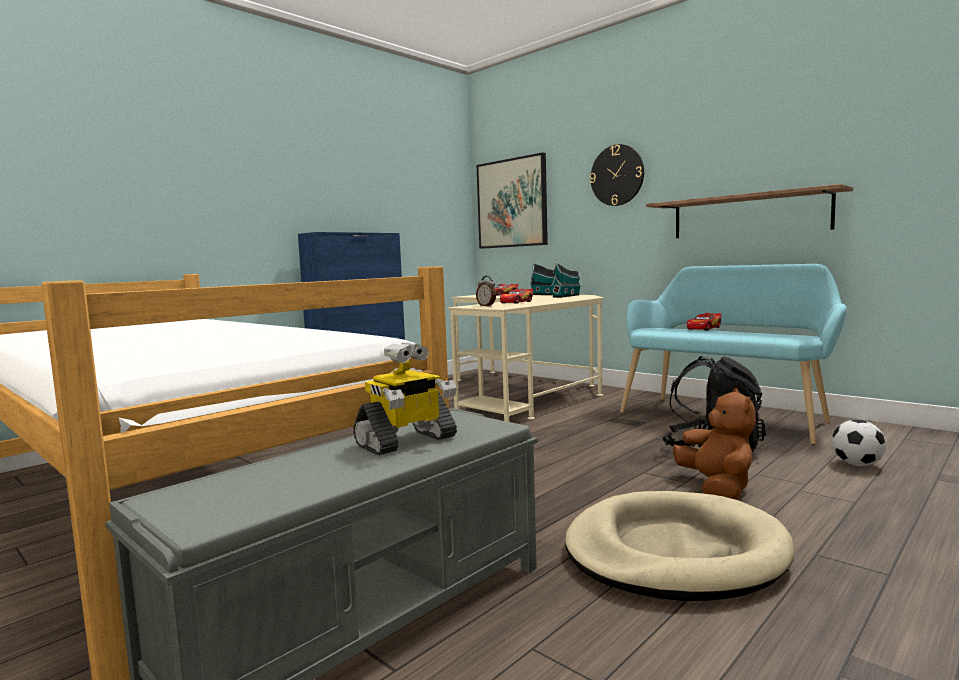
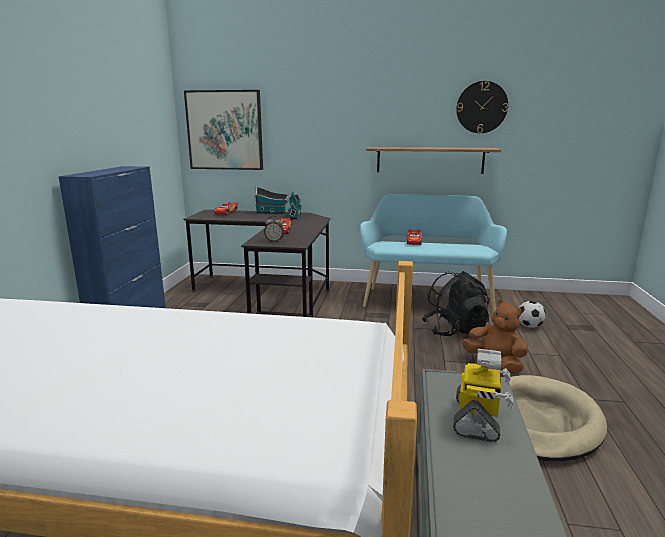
camera: 35 degrees left, 10 degrees up
(526, 393) = (271, 297): beige desk -> black desk
(617, 175) = (328, 118): wall clock -> wall clock (481, 107)

